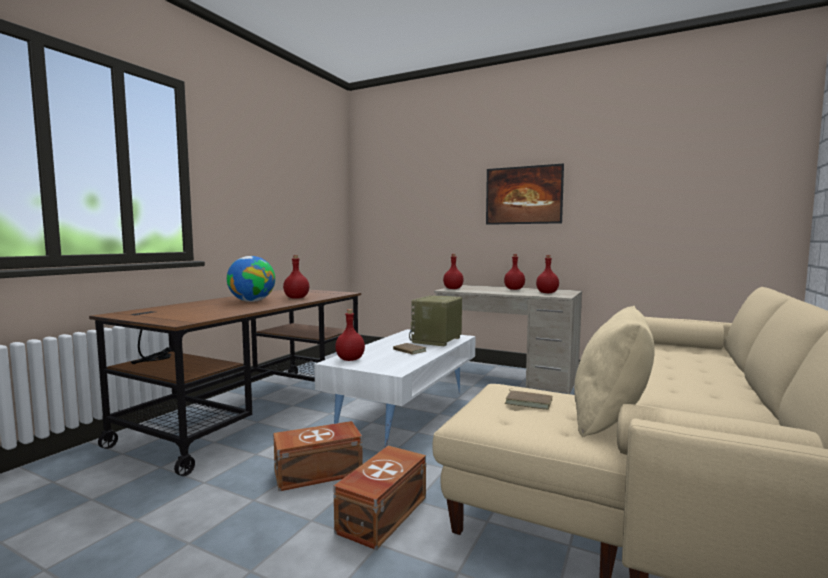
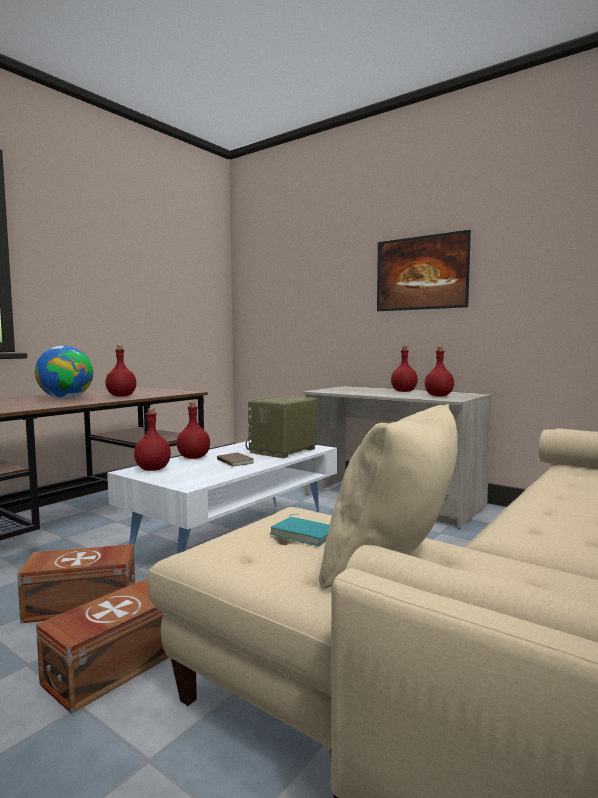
camera: 10 degrees right, 0 degrees up
(453, 289) = (328, 390): red bottle -> red bottle (193, 457)
(529, 402) = (306, 534): brown book -> turquoise book

